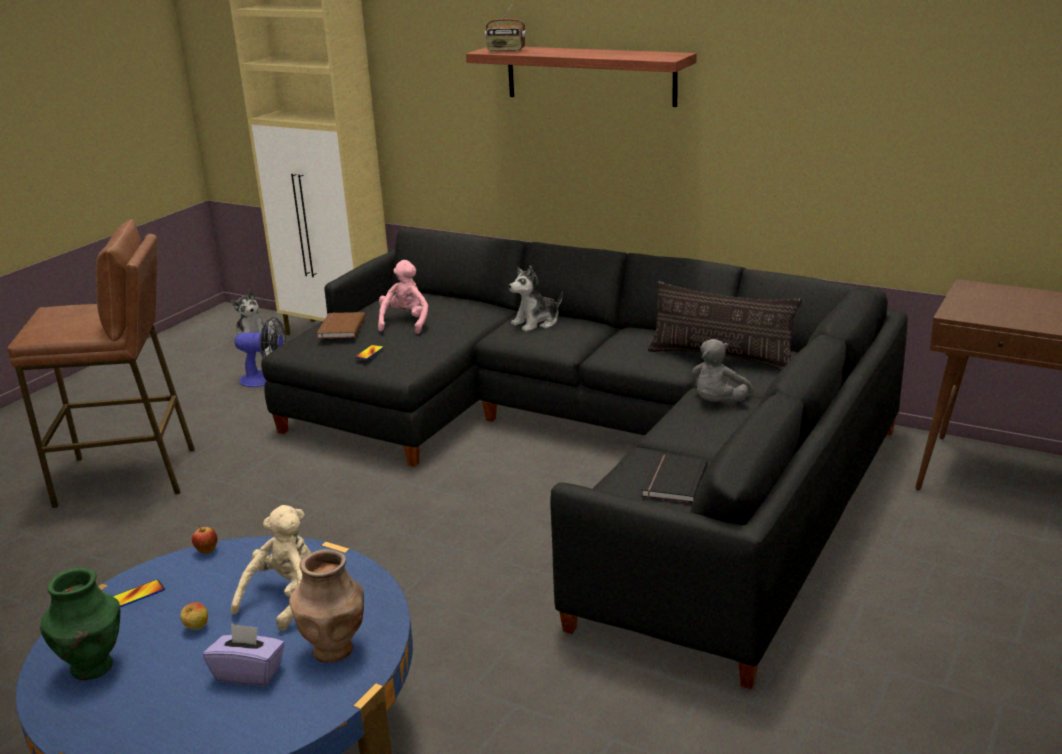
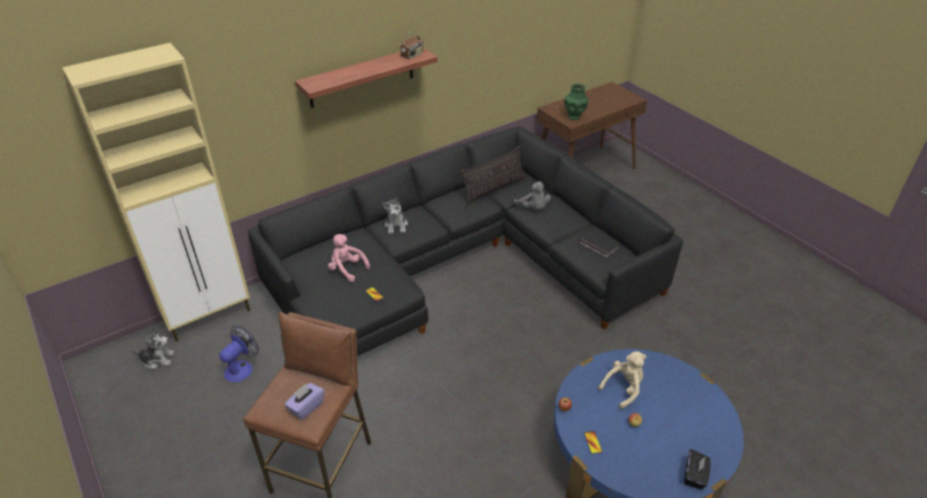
camera: 65 degrees left, 15 degrees up
(85, 724) = (694, 476): none -> black tissue box
(93, 667) = (650, 468): green vase -> green vase (574, 117)
(249, 673) = (677, 412): purple tissue box -> purple tissue box (306, 407)
(284, 598) = (623, 388): beige plush toy -> beige plush toy turned 90 degrees clockwise
(334, 650) = (672, 380): brown vase -> none
(339, 328) = (327, 296): brown book -> none
(506, 50) = (324, 82): radio -> radio (412, 56)

